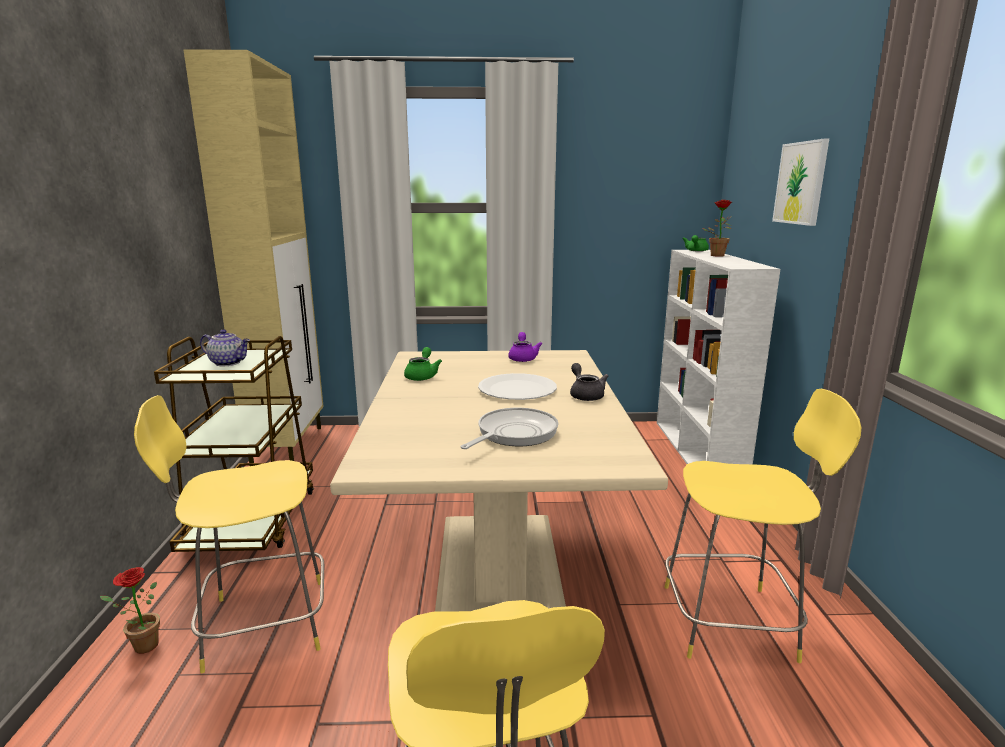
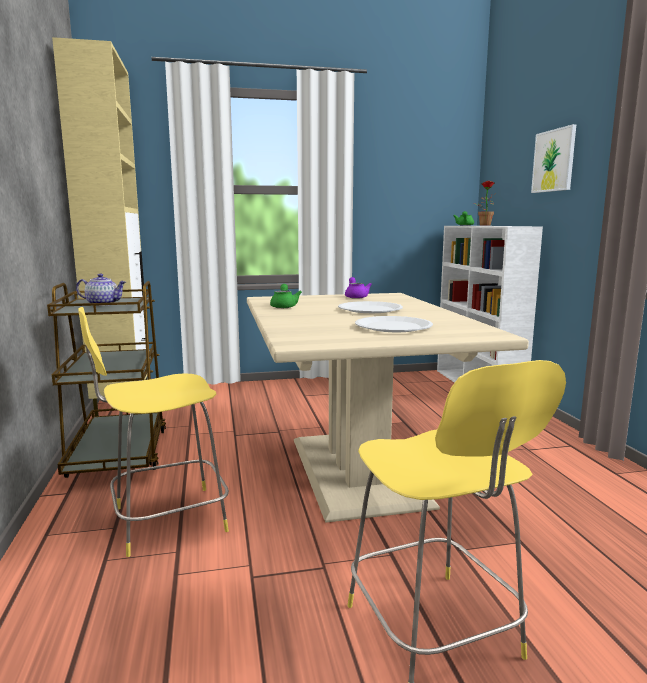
camera: 10 degrees left, 5 degrees down
(141, 647) = (58, 546): potted plant -> none
(513, 434) = (393, 327): frying pan -> white plate
(585, 395) = (426, 310): grey teapot -> none
(733, 622) = (552, 483): yellow stool -> none

